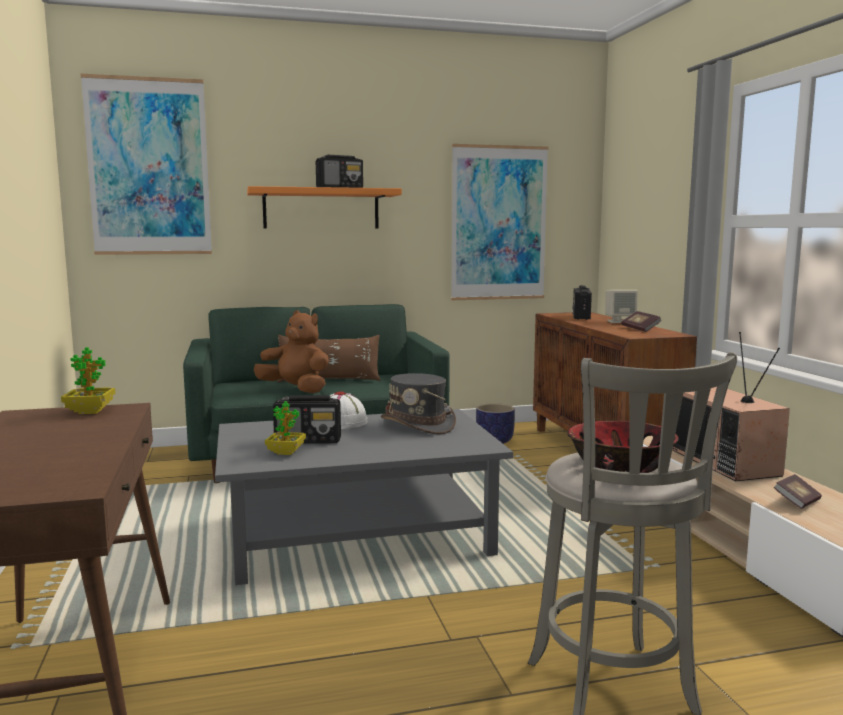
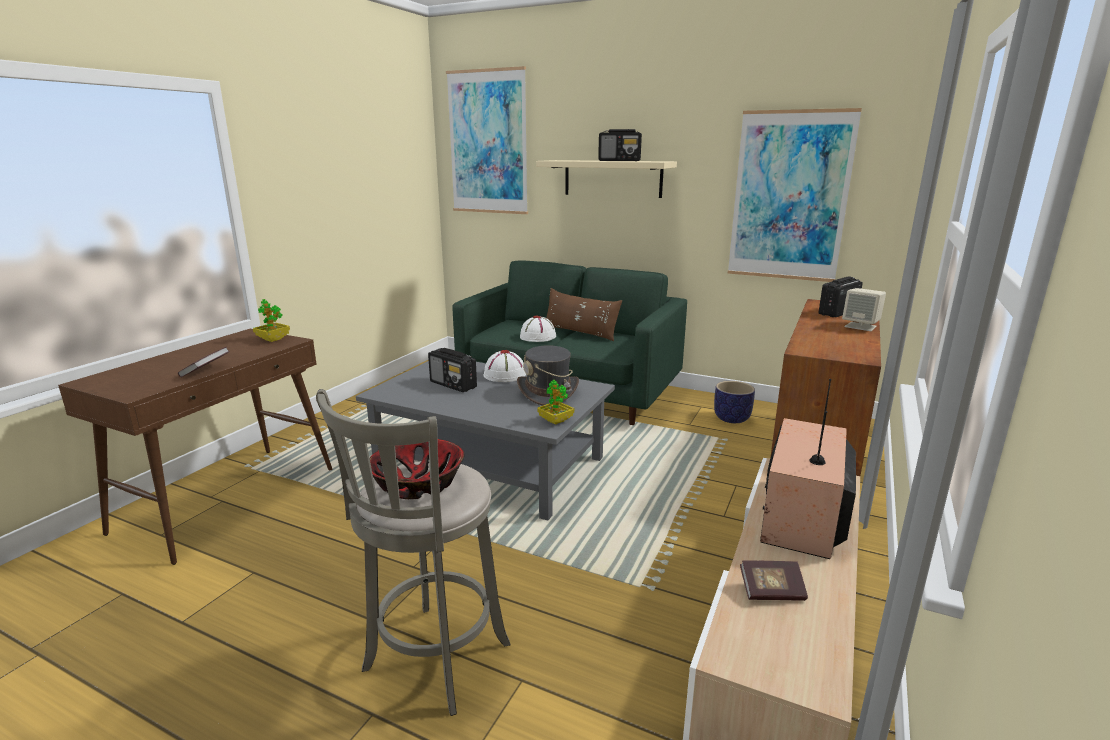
camera: 40 degrees right, 10 degrees up
(286, 452) = (422, 390): potted plant -> potted plant (555, 421)
(296, 390) = (538, 337): brown plush toy -> white hat
(321, 209) = (612, 178): orange shelf -> beige shelf
(640, 329) = (845, 342): book -> book (206, 371)

